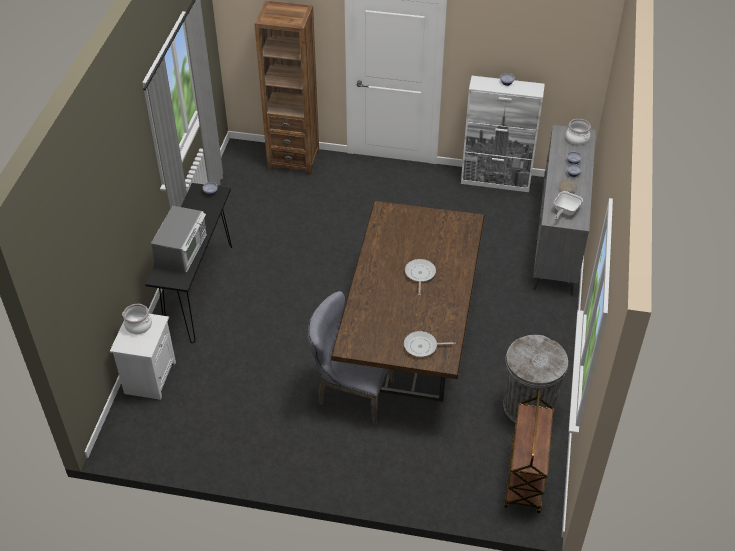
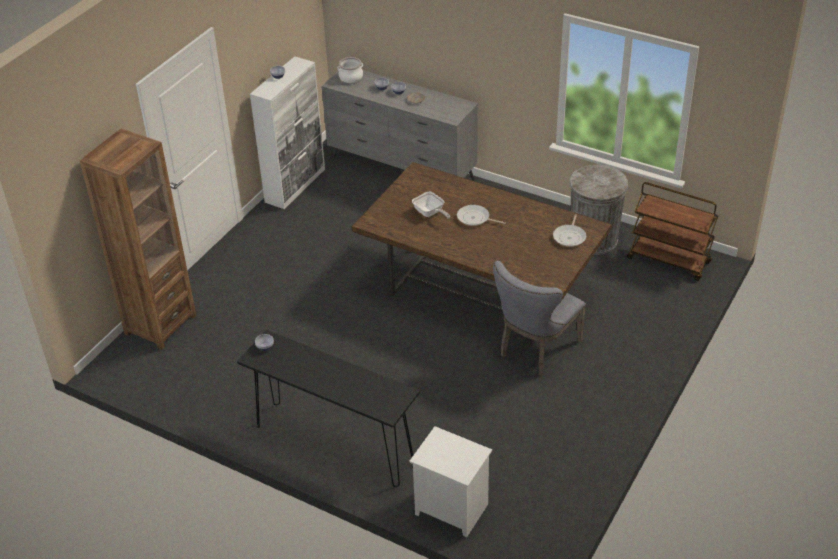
camera: 70 degrees left, 5 degrees down
(138, 325) = (438, 454): cooking pot -> none
(182, 250) = (352, 385): microwave -> none
(564, 212) = (446, 109): frying pan -> frying pan (430, 213)

